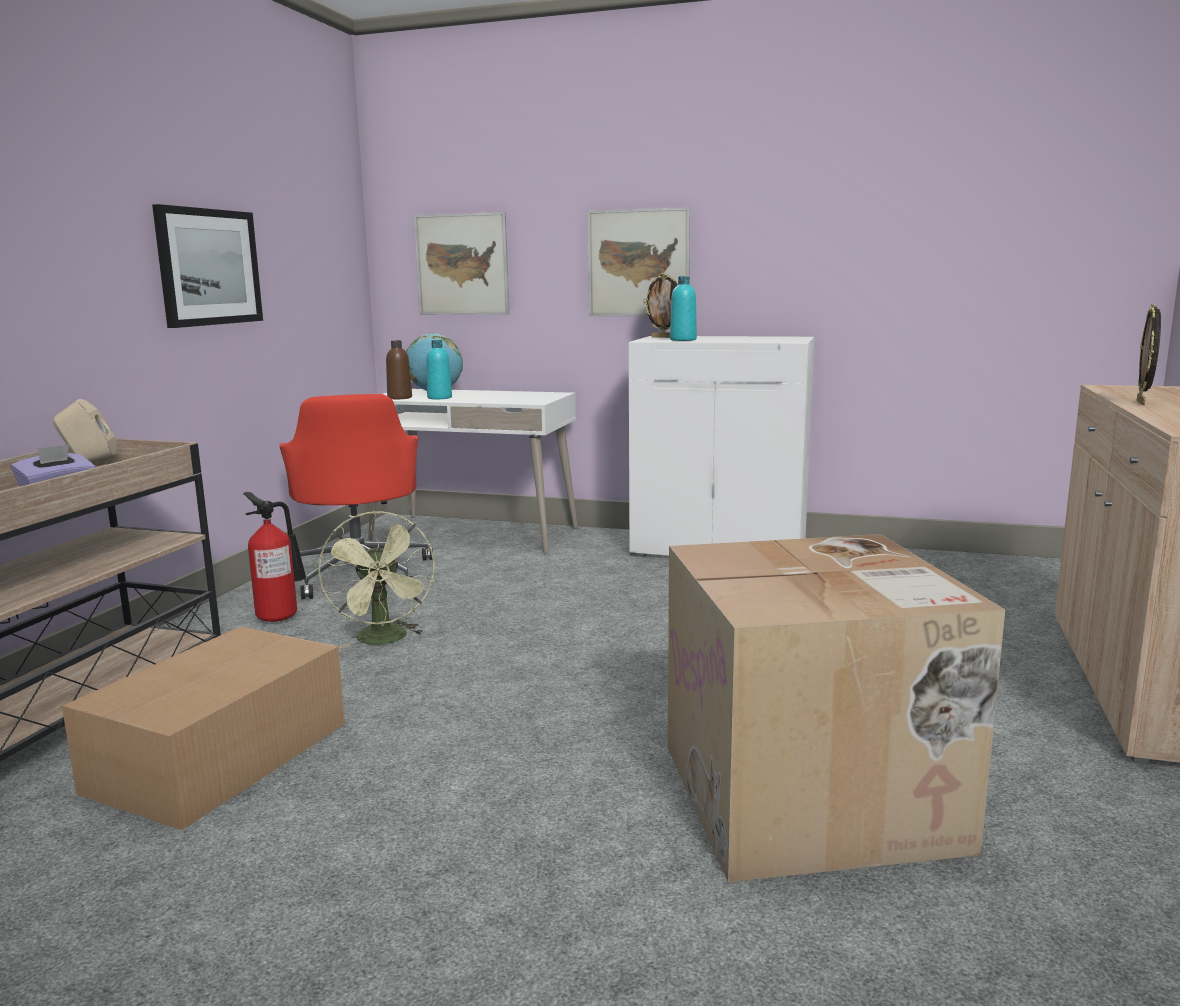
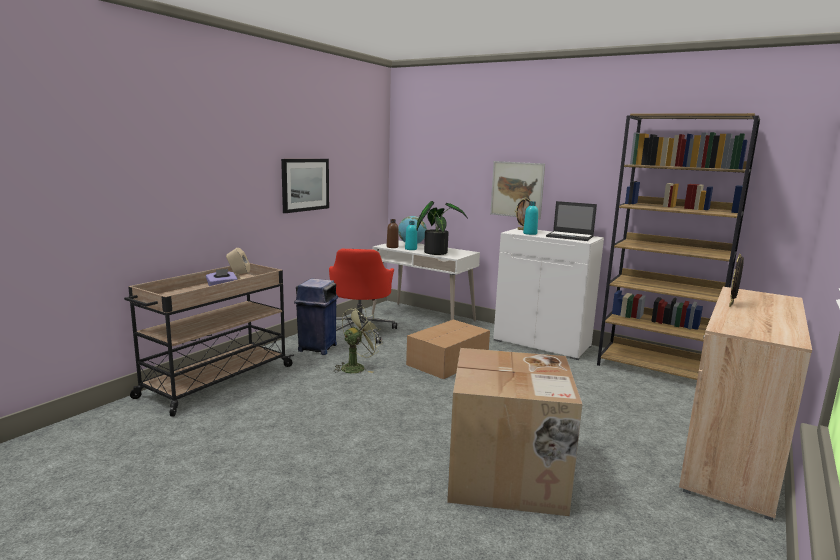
camera: 15 degrees right, 0 degrees up
(215, 758) = (266, 409): cardboard box -> cardboard box (446, 361)
(281, 616) = (317, 348): fire extinguisher -> blue trash can
(385, 640) = (356, 367): green fan -> green fan turned 135 degrees counterclockwise
(462, 264) = (431, 182): picture -> none
(495, 398) = (437, 252): none -> potted plant
(759, 339) = (570, 236): none -> laptop
(934, 564) = (656, 369): none -> brown bookcase

